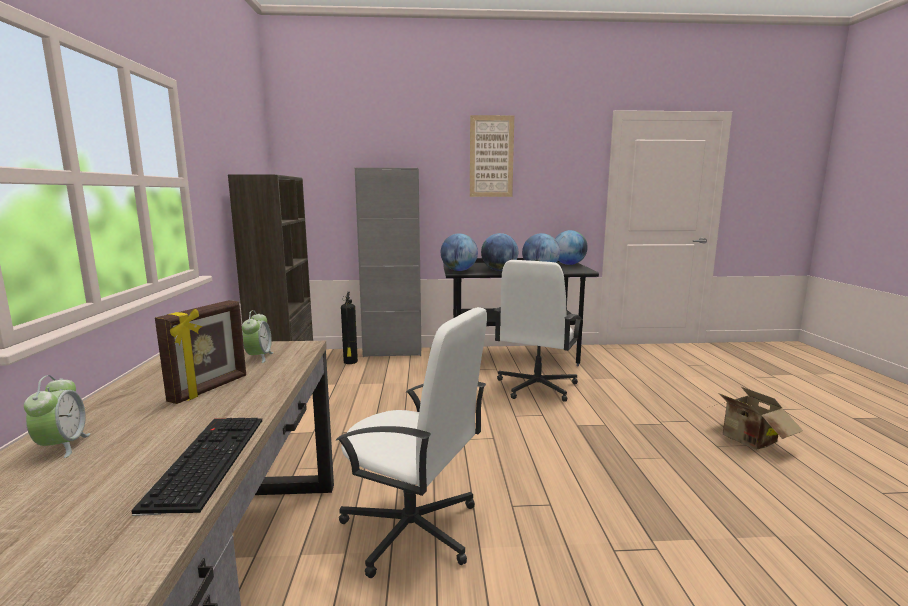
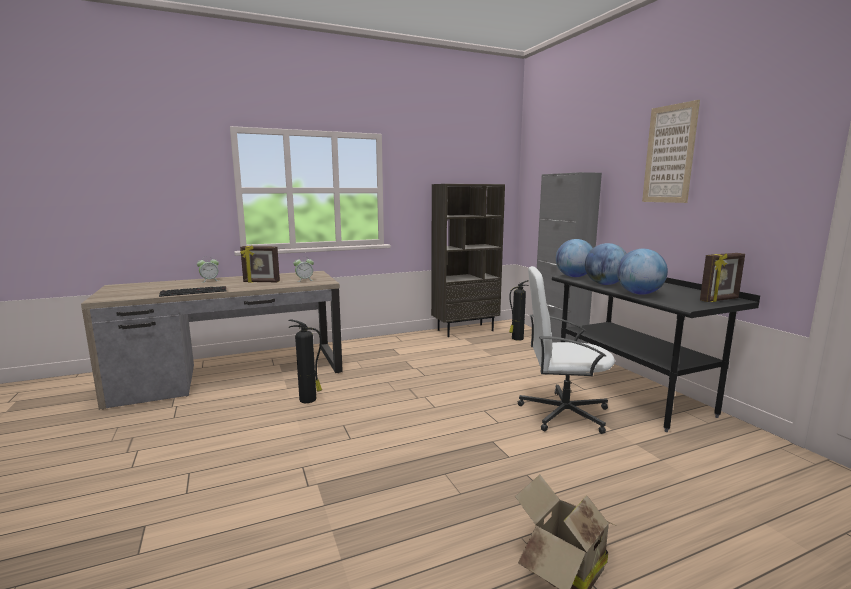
camera: 70 degrees right, 0 degrees up
(412, 530) = (309, 400): white office chair -> fire extinguisher
(568, 264) = (720, 300): globe -> picture frame

